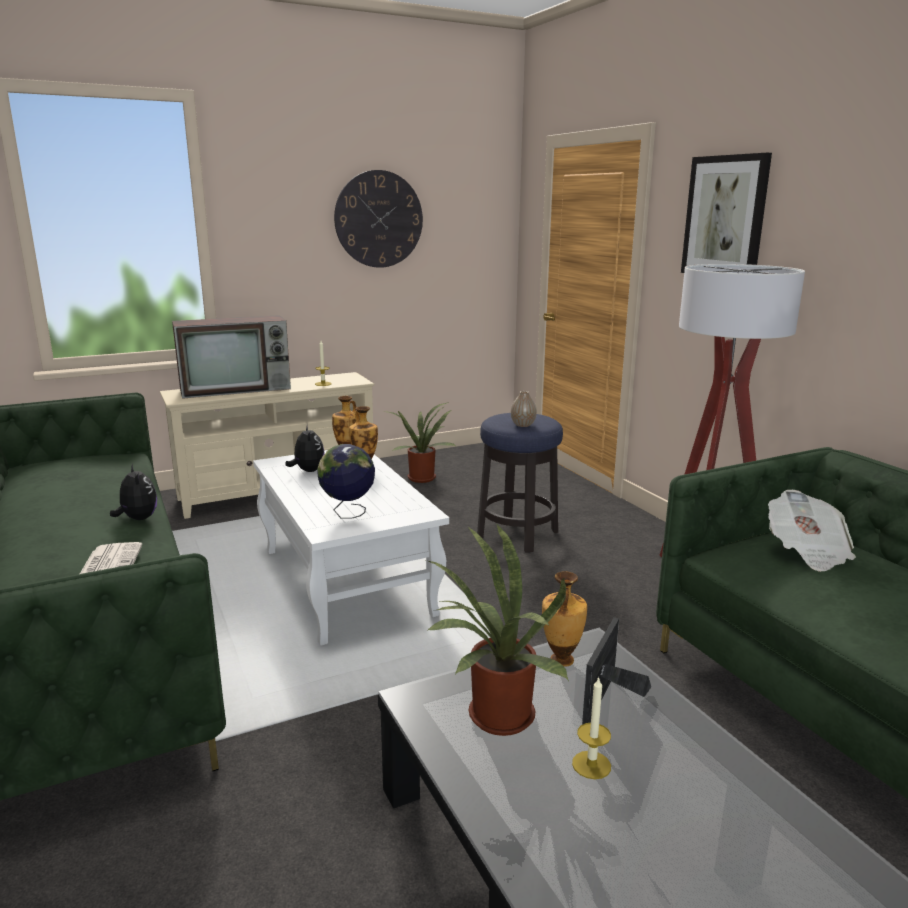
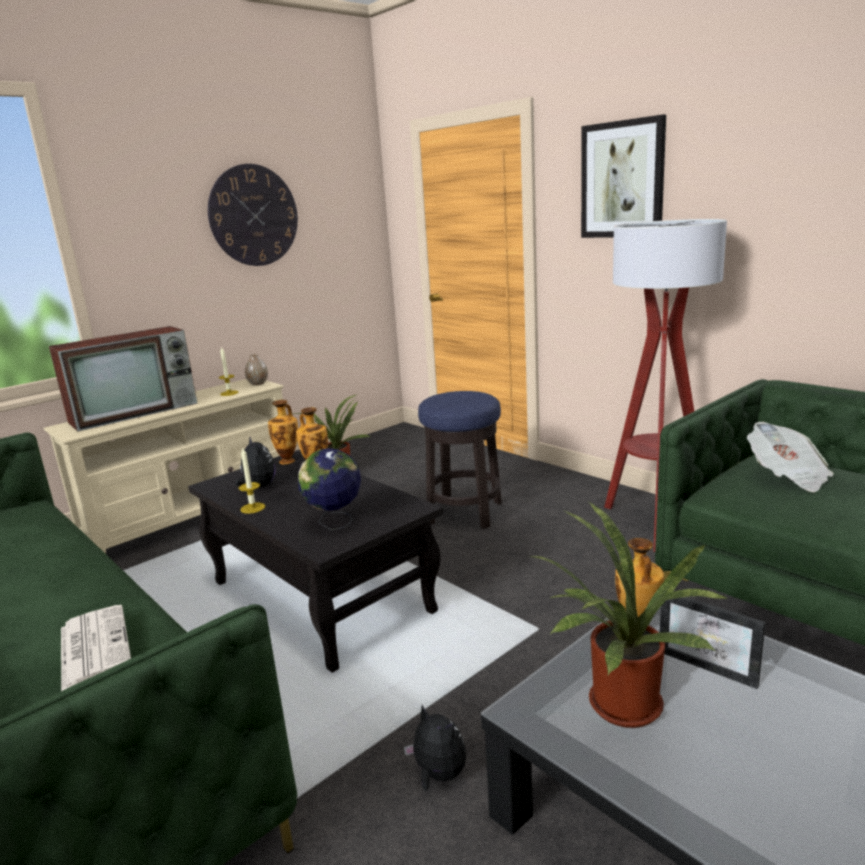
camera: 15 degrees left, 0 degrees up
(138, 519) = (92, 577): plush toy -> plush toy (438, 775)
(345, 581) = (319, 596): white coffee table -> black coffee table
(523, 425) = (464, 403): vase -> vase (258, 383)
(591, 765) = (746, 733): candle -> candle (252, 508)
(607, 703) = (712, 664): picture frame -> picture frame turned 60 degrees counterclockwise

